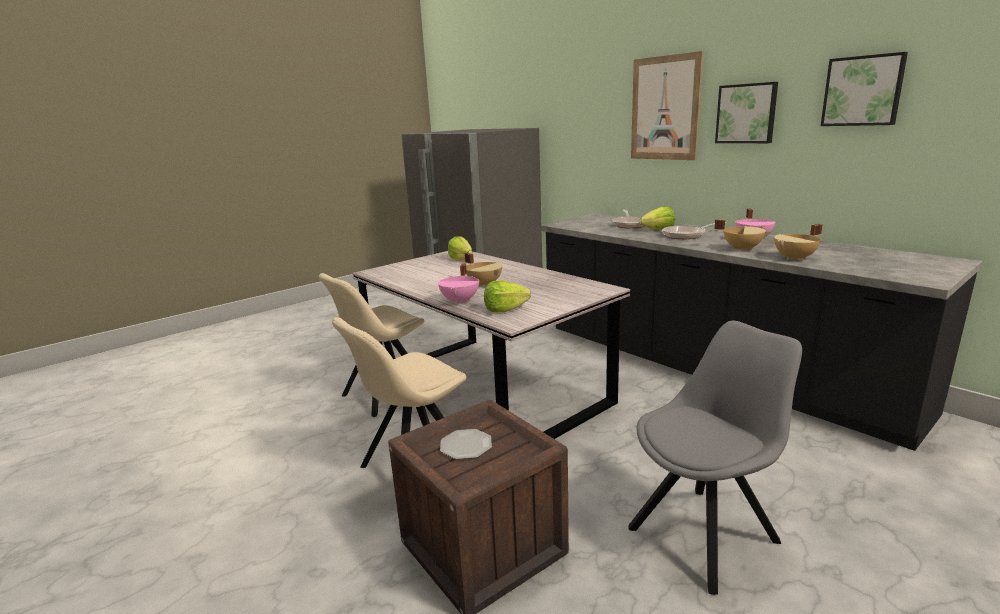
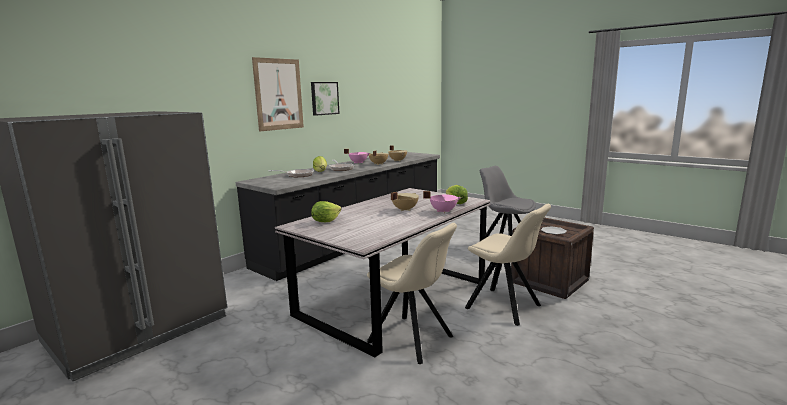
camera: 100 degrees left, 5 degrees down
(863, 91) = (363, 89): picture -> none

